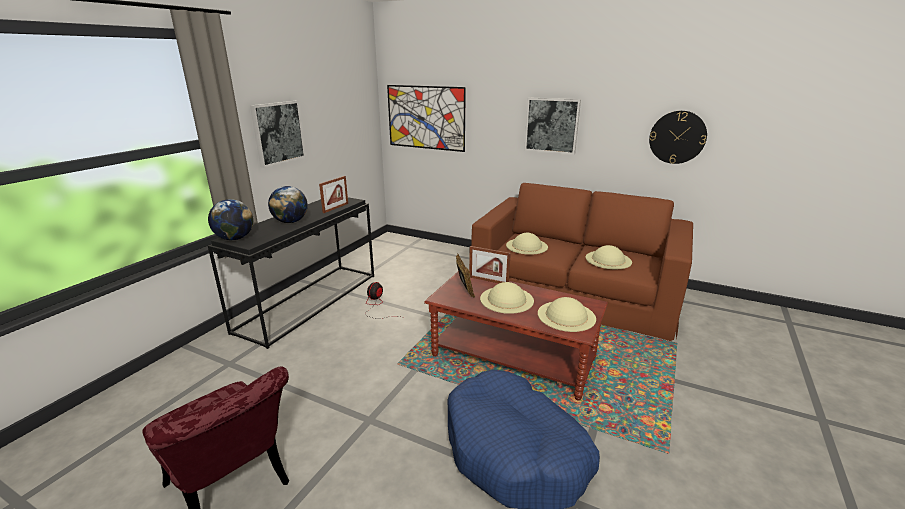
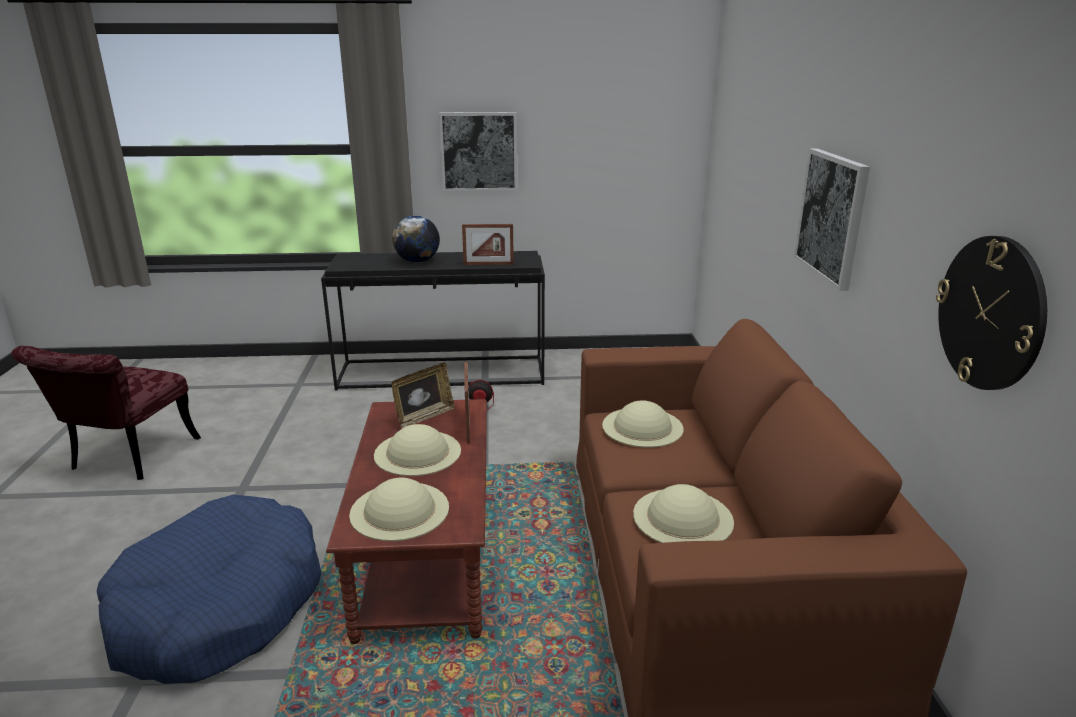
camera: 60 degrees right, 0 degrees up
(235, 238) = (348, 259): globe -> none
(425, 117) = (733, 164): picture -> none

